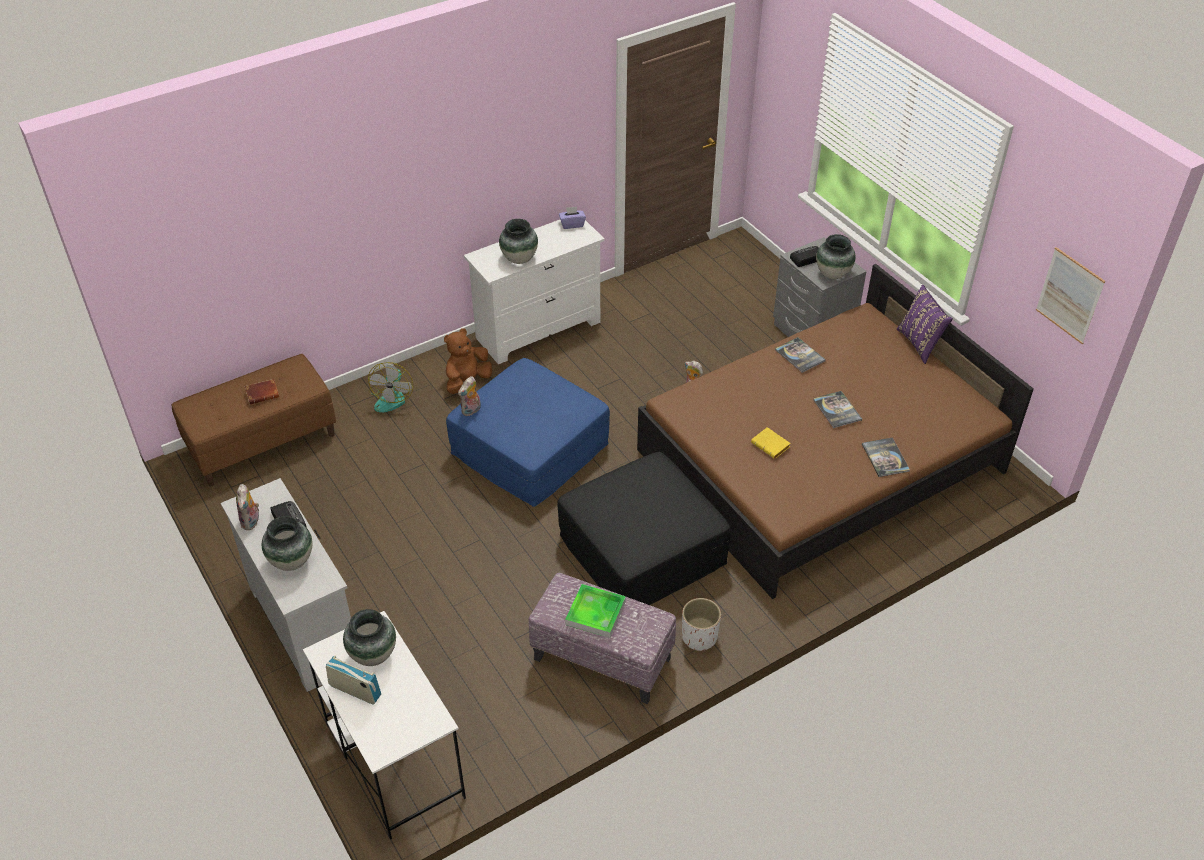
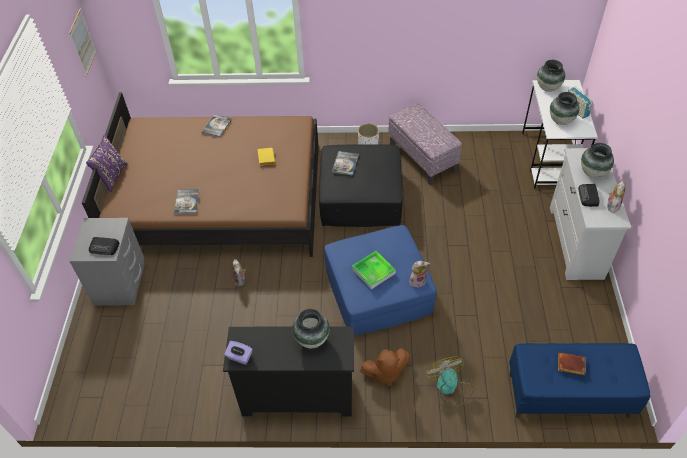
camera: 145 degrees left, 5 degrees up
(263, 442) = (568, 395): brown bench -> blue bench
(392, 397) = (450, 388): fan -> fan turned 60 degrees counterclockwise
(539, 330) = (297, 396): white dresser -> black dresser
(595, 613) = (428, 128): tray -> tray (373, 271)
(832, 274) = (106, 226): vase -> vase (548, 88)
(837, 410) = (208, 160): book -> book (345, 163)

